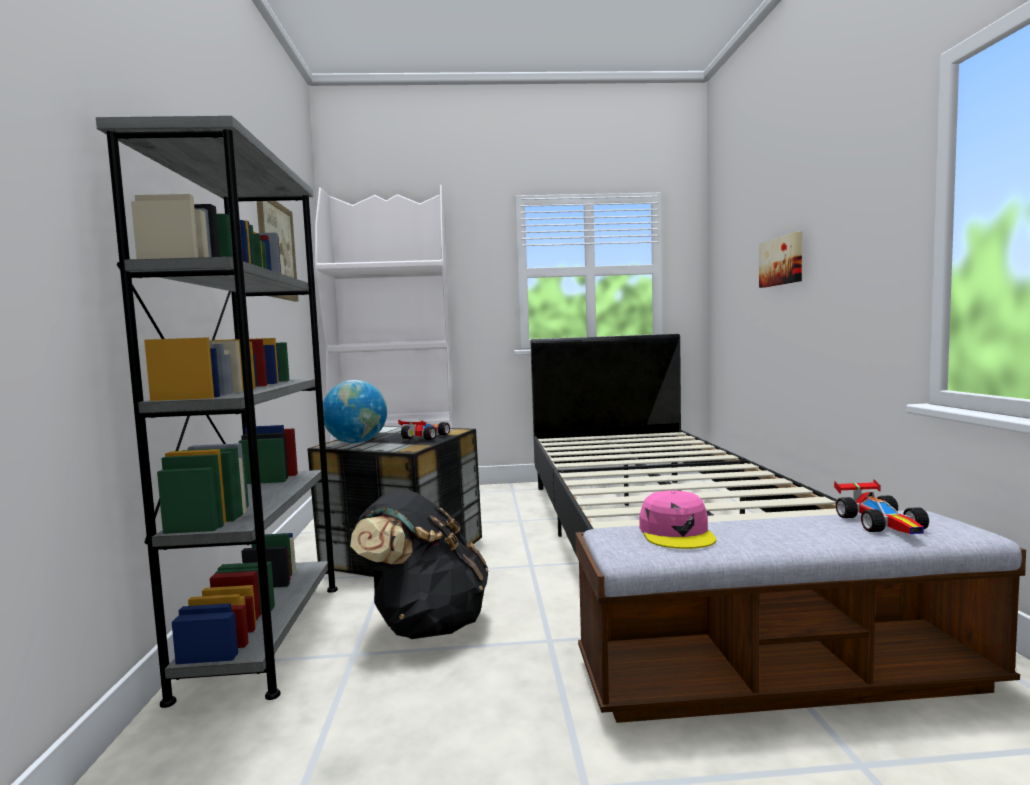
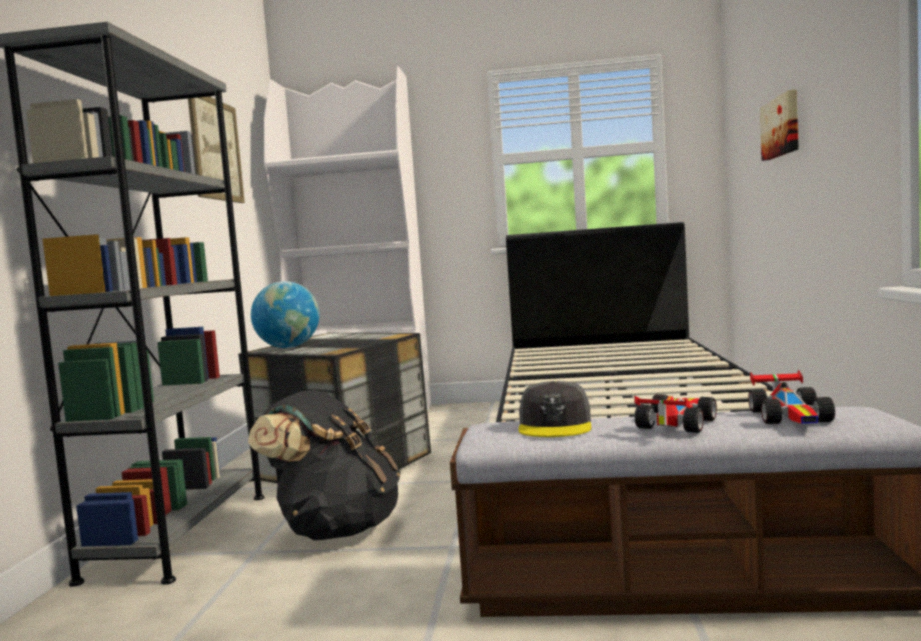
camera: 10 degrees right, 0 degrees up
(425, 436) = (360, 340): toy car -> toy car (675, 423)
(677, 533) = (555, 425): pink cap -> grey cap

